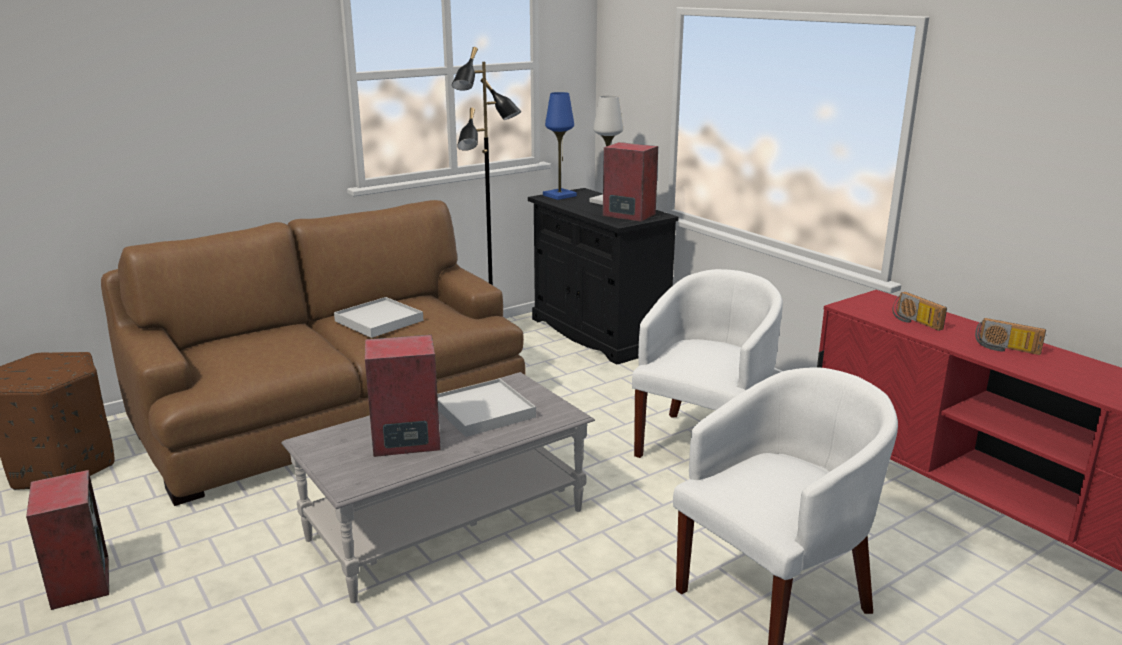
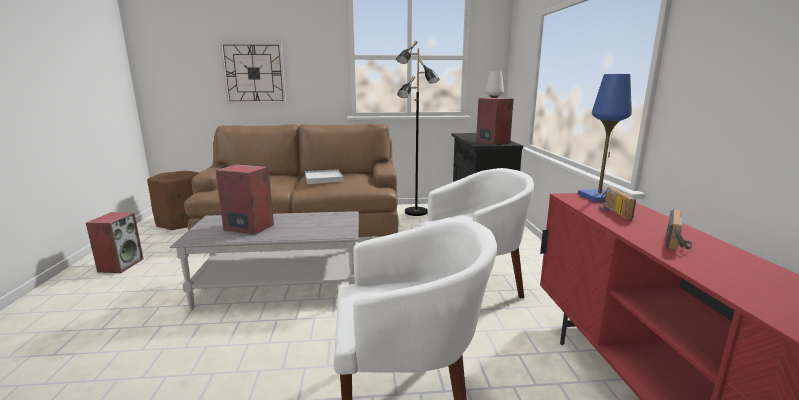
camera: 30 degrees right, 5 degrees down
(158, 124) = (254, 73): none -> wall clock
(484, 411) = (307, 223): white tray -> none
(559, 195) = (469, 134): blue table lamp -> blue table lamp (598, 197)
(1006, 349) = (678, 242): radio -> radio turned 120 degrees counterclockwise

